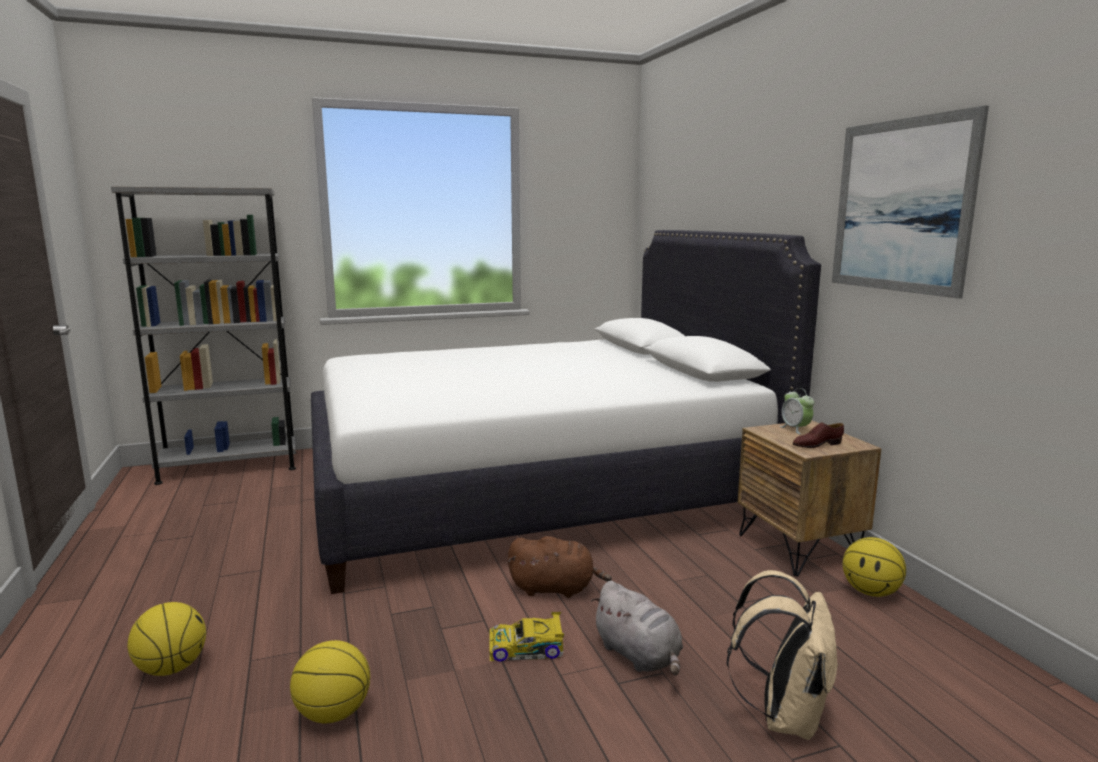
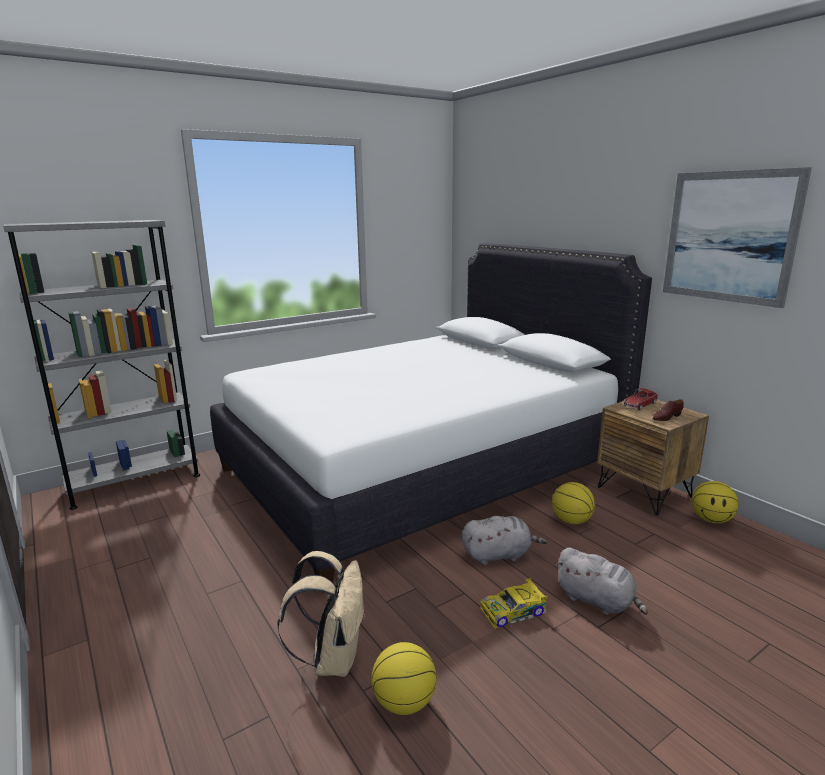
camera: 15 degrees left, 5 degrees up
(172, 668) = (230, 692): basketball -> basketball (571, 520)
(555, 589) = (499, 555): brown plush toy -> grey plush toy
(784, 715) = (722, 628): beige backpack -> beige backpack (333, 658)
(795, 429) = (640, 404): alarm clock -> toy car

